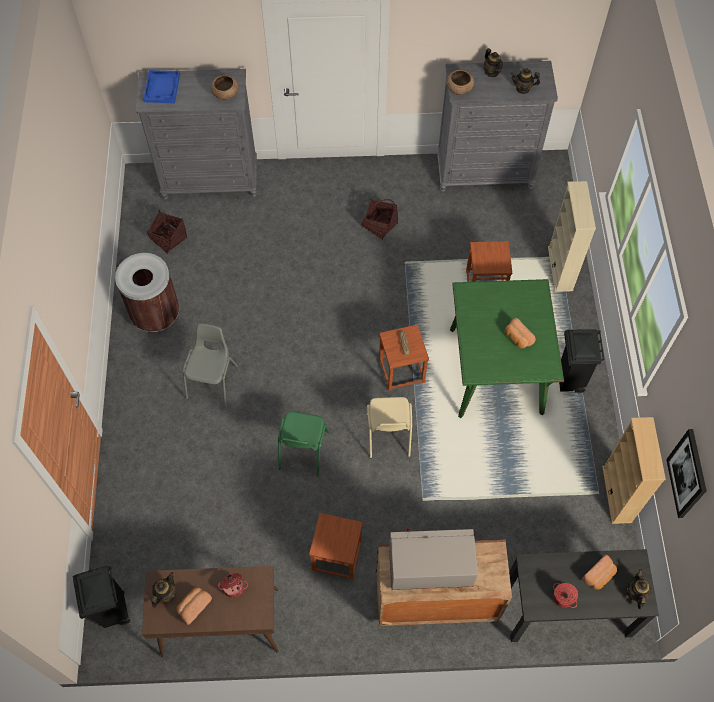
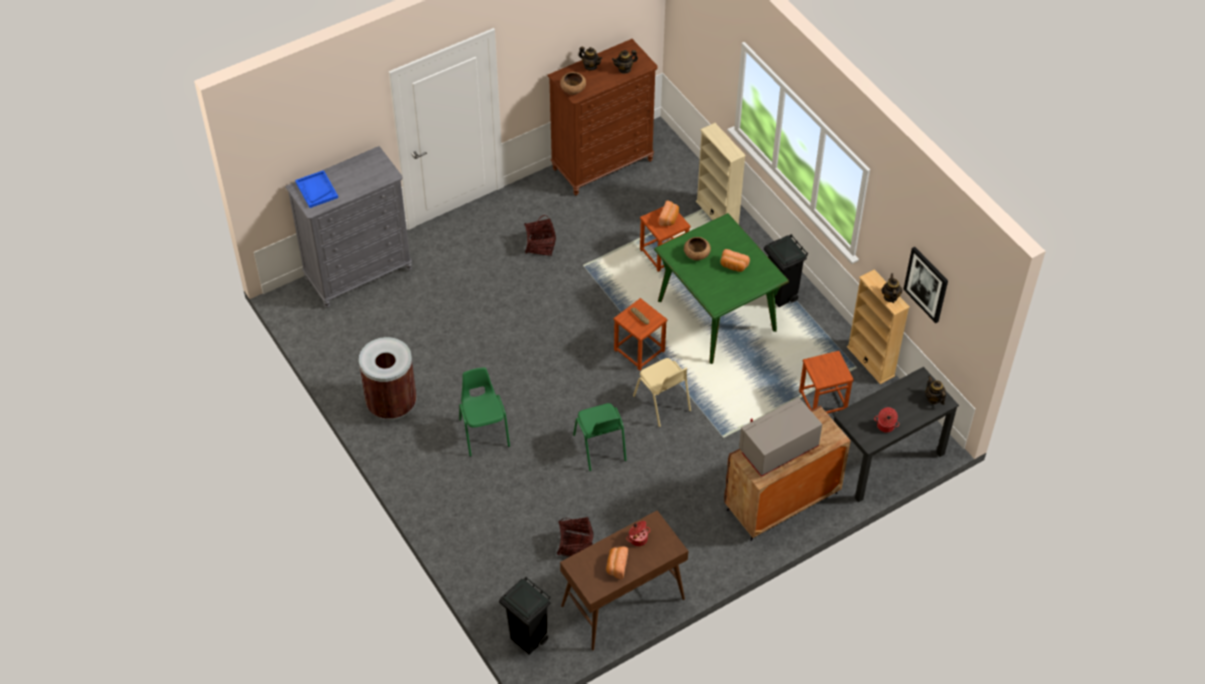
camera: 30 degrees left, 10 degrees down
(165, 594) = (588, 569): teapot -> teapot (890, 297)
(168, 238) = (356, 338): basket -> basket (575, 545)
(213, 382) = (484, 432): grey chair -> green chair
(225, 94) = (378, 173): brown bowl -> brown bowl (696, 255)
(337, 555) = (682, 509): brown stool -> brown stool (822, 400)
(484, 173) = (602, 164): grey dresser -> brown dresser
(599, 576) = (901, 399): bread -> bread (669, 218)

